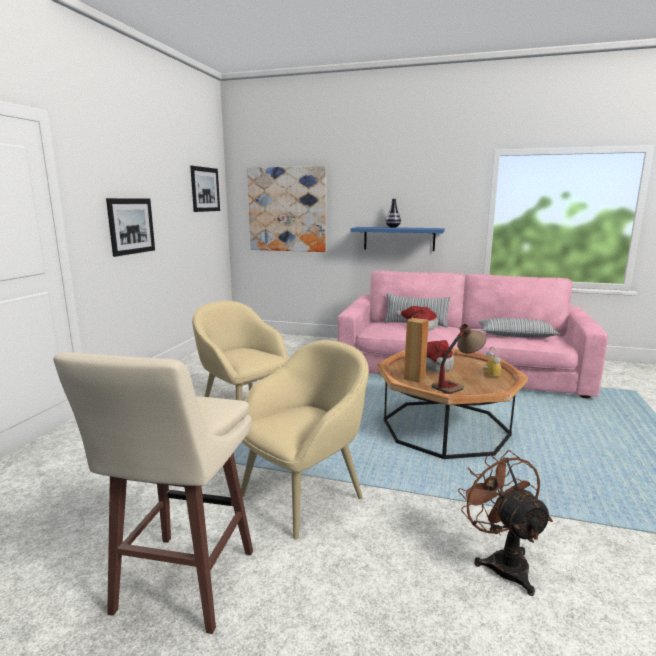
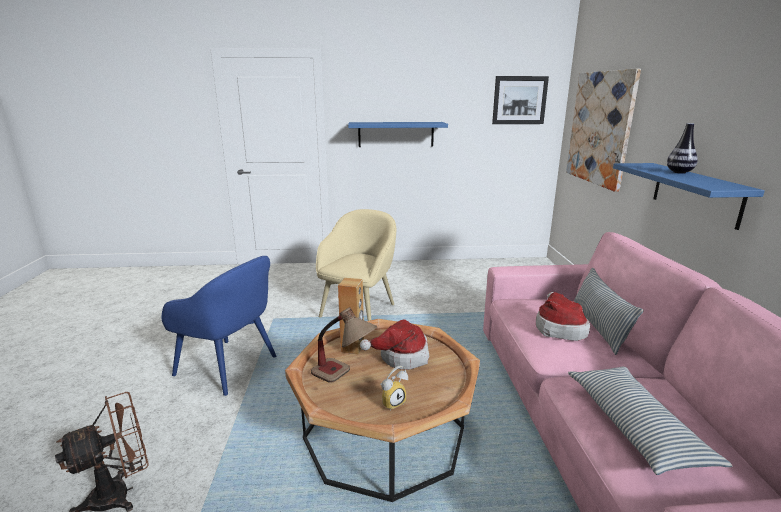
camera: 70 degrees right, 5 degrees up
(131, 226) = (396, 134): picture -> blue shelf
(182, 584) = (137, 347): beige stool -> none
(303, 495) = (228, 366): beige armchair -> blue armchair

